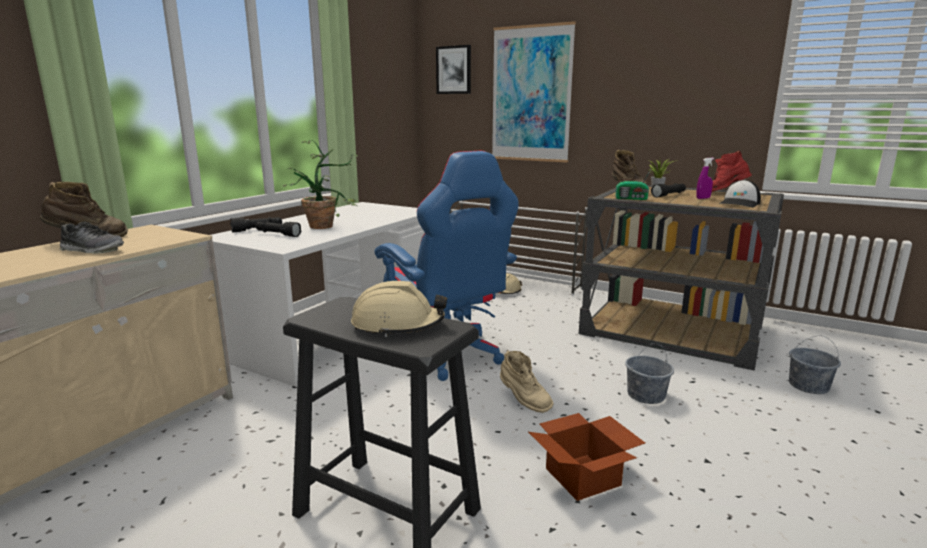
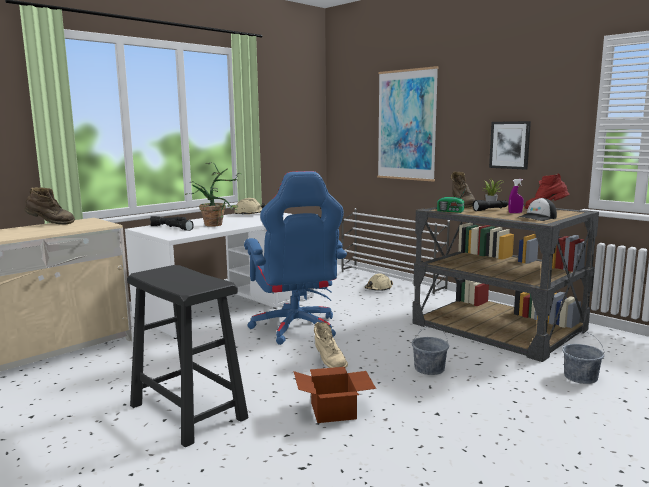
camera: 15 degrees right, 5 degrees down
(92, 250) = (47, 230): shoe -> none
(397, 325) = (188, 280): beige hard hat -> beige hard hat (250, 214)
(454, 70) = (351, 105): picture -> picture (510, 145)

